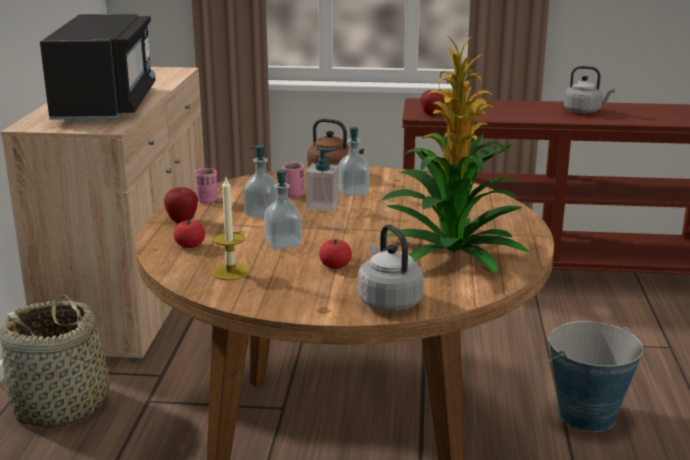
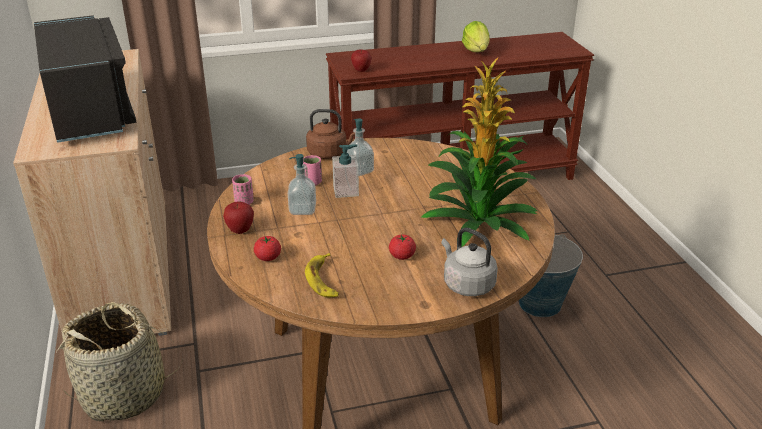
camera: 20 degrees left, 10 degrees up
(230, 272) = (323, 280): candle -> banana
(283, 244) = (343, 240): soap dispenser -> none
(584, 111) = (476, 51): grey kettle -> lettuce

